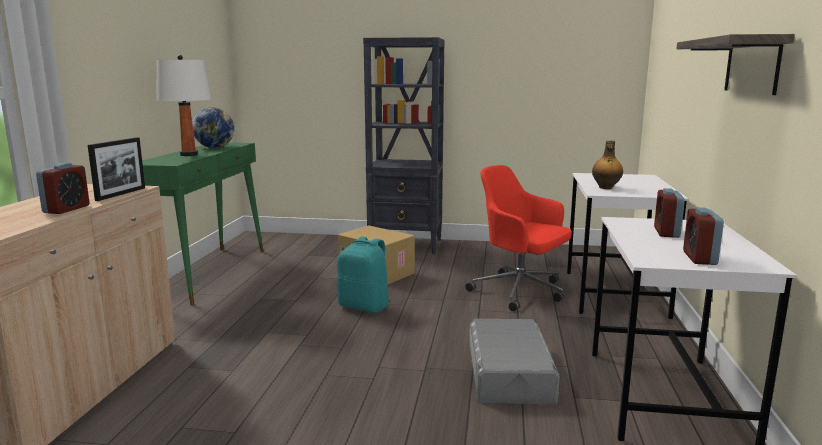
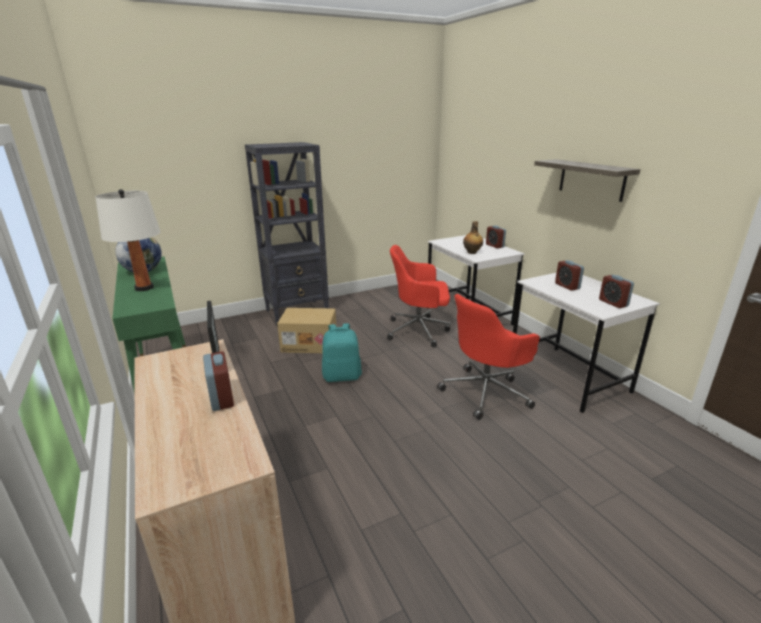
camera: 35 degrees left, 10 degrees up
(508, 371) = (486, 392): grey storage box -> red office chair
(659, 187) = (494, 246): none -> alarm clock

